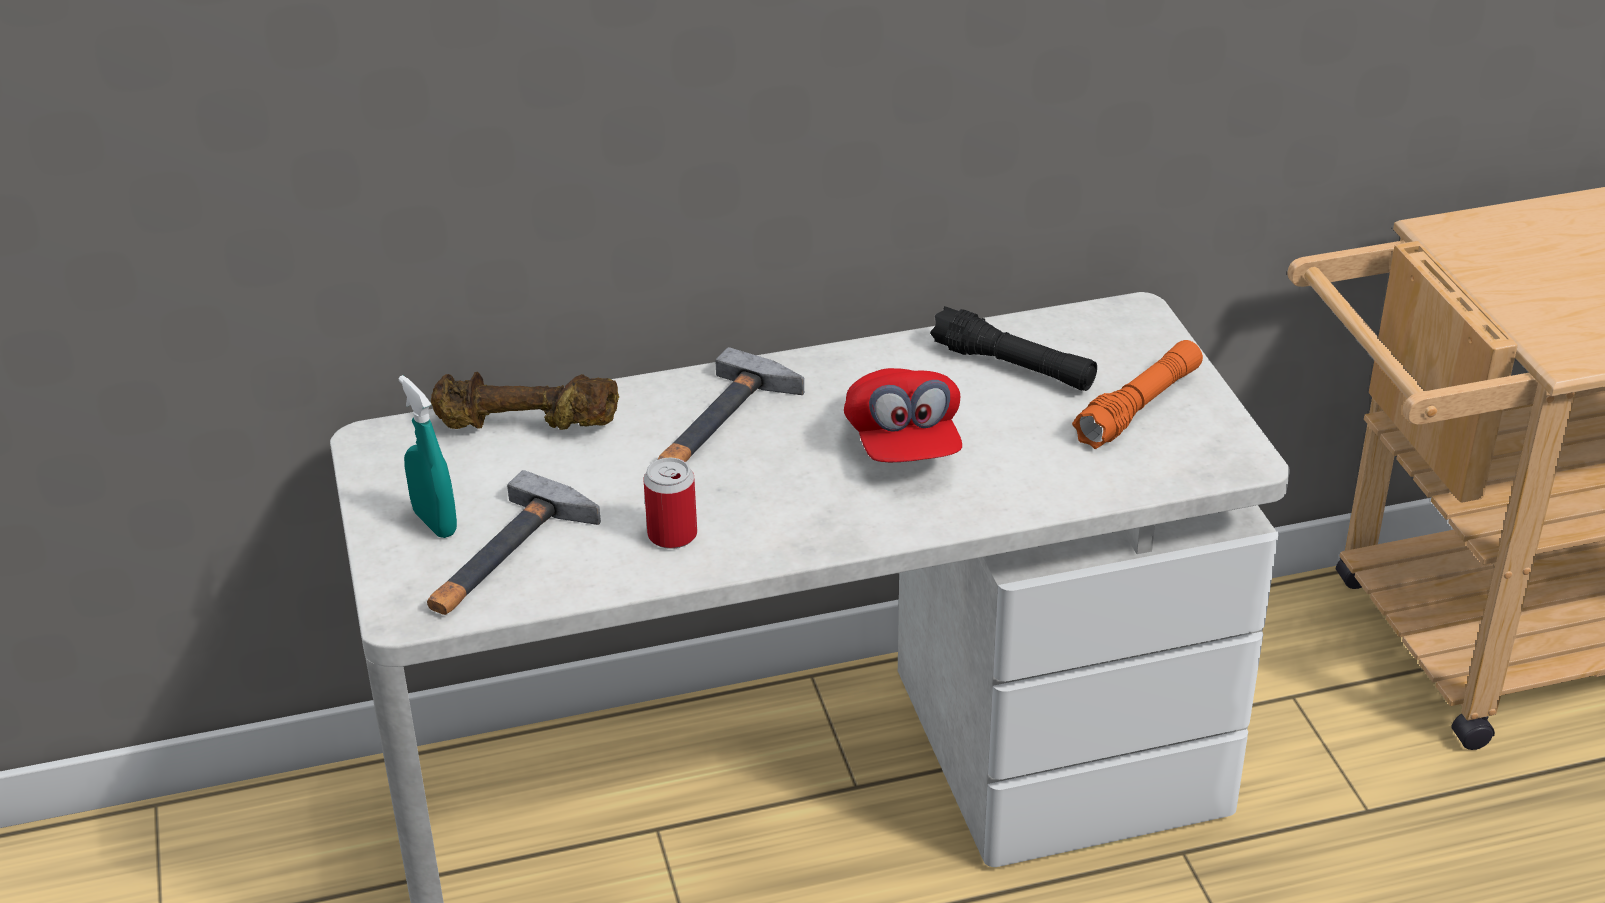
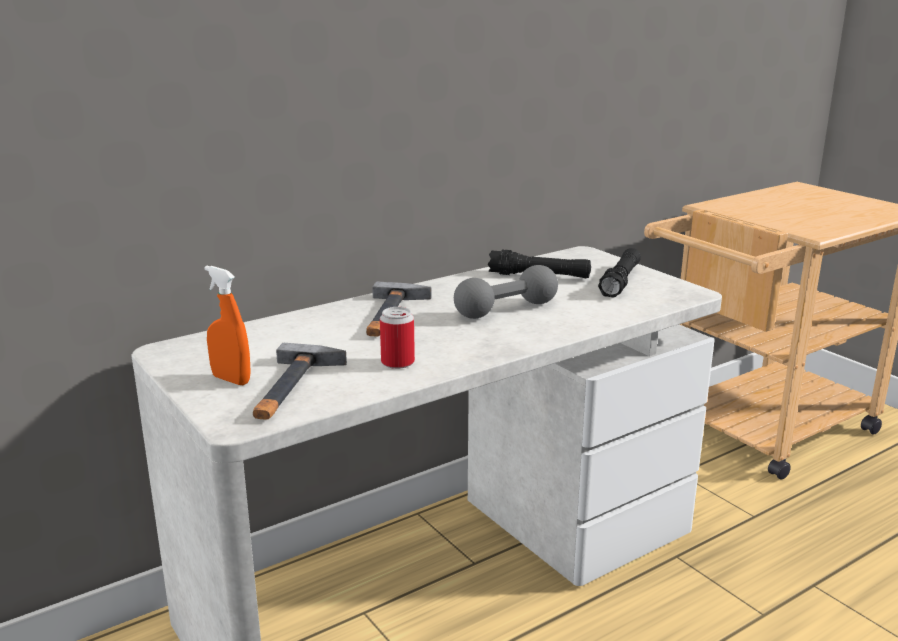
camera: 20 degrees left, 15 degrees down
(435, 523) = (231, 379): turquoise spray bottle -> orange spray bottle
(525, 426) = (266, 331): brown dumbbell -> none
(903, 444) = (506, 310): red cap -> grey dumbbell
(1139, 407) = (620, 282): orange flashlight -> black flashlight

